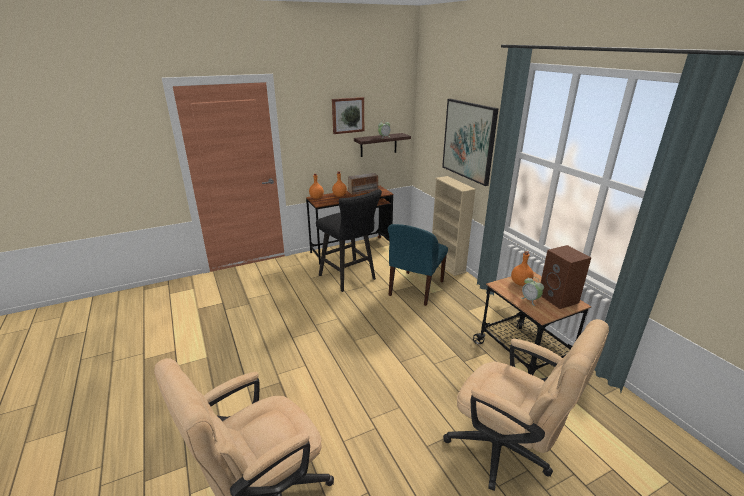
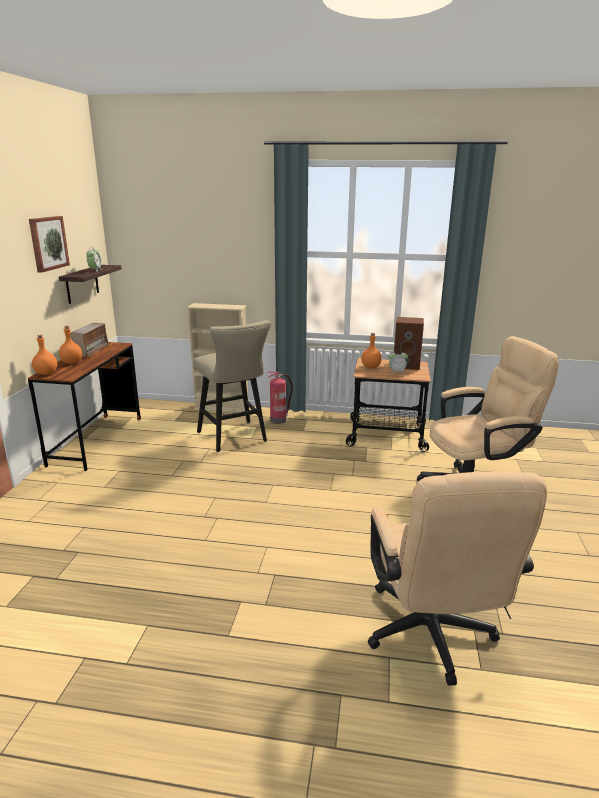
camera: 55 degrees left, 5 degrees down
(350, 278) = (153, 463): black stool -> none
(415, 289) = (234, 438): blue chair -> beige stool
(466, 293) = (279, 420): none -> fire extinguisher
(469, 140) = (221, 253): picture -> none

